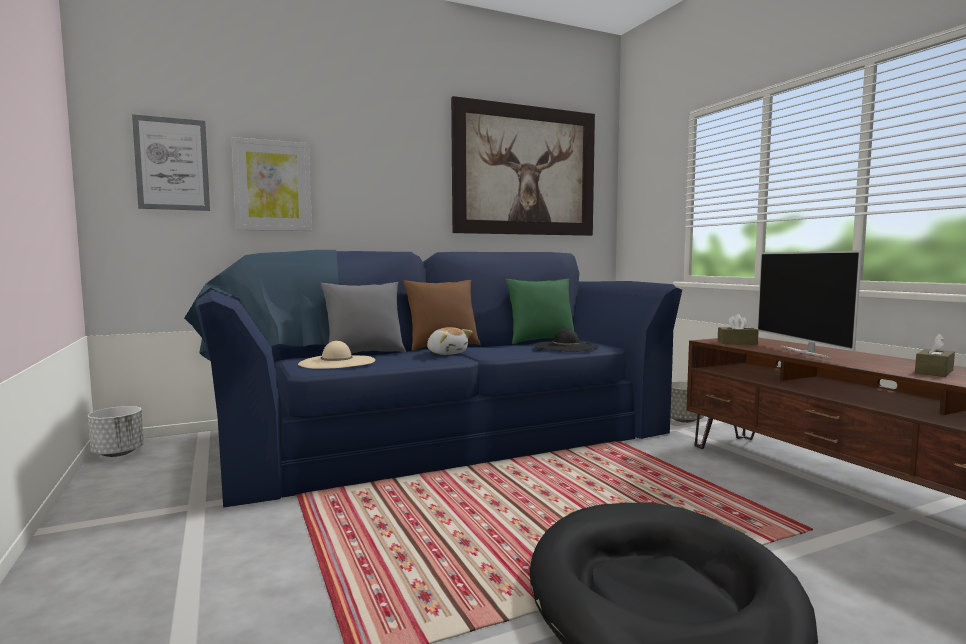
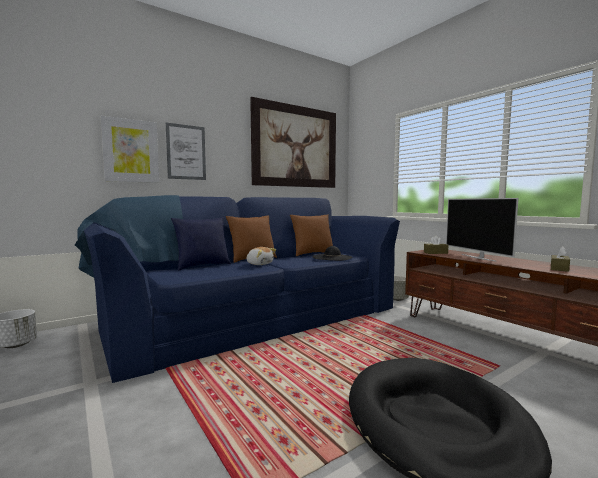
camera: 10 degrees left, 0 degrees up
(172, 164) = (55, 133): picture -> picture (186, 152)
(337, 362) = (188, 273): beige hat -> none
(364, 354) = (202, 266): grey pillow -> blue pillow
(540, 341) = (312, 254): green pillow -> brown pillow

